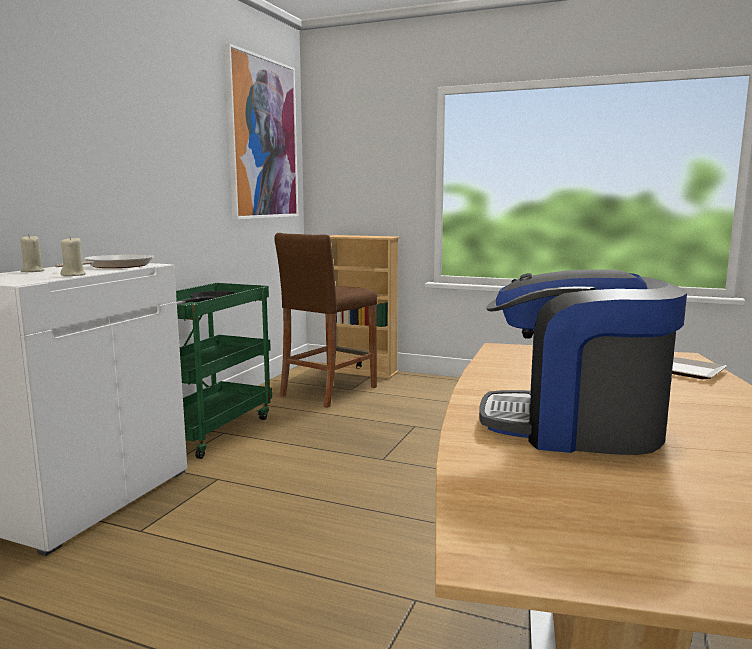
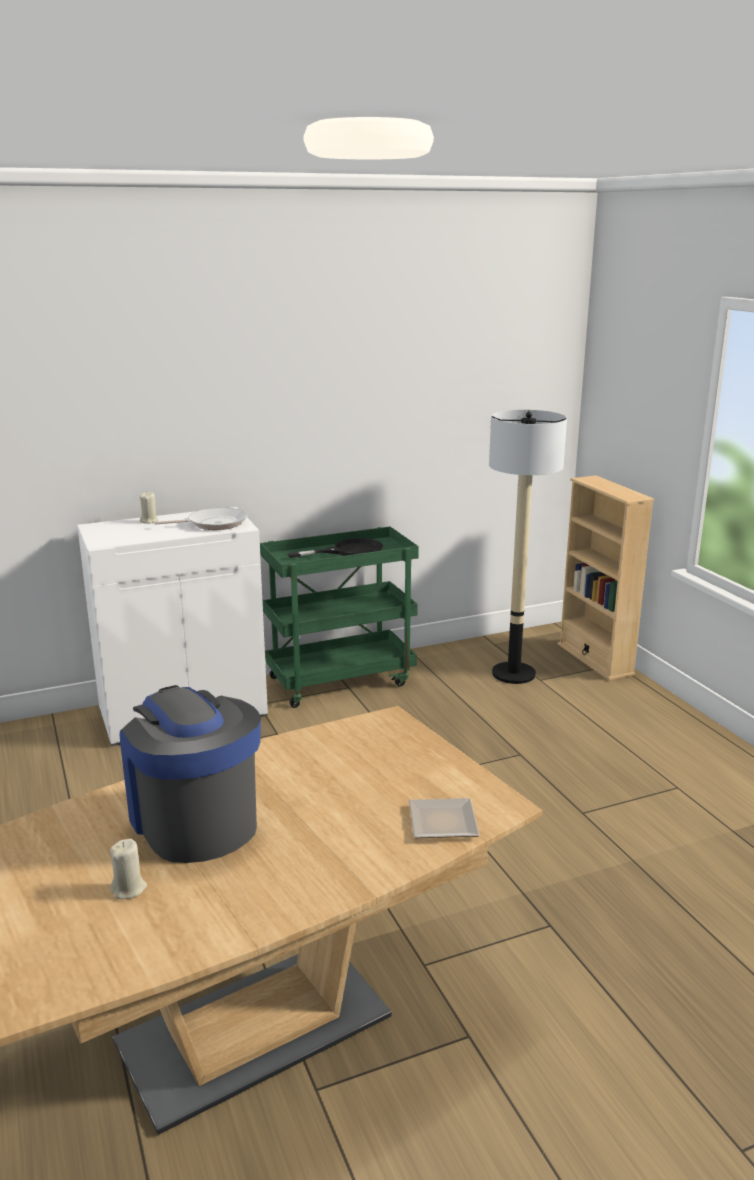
camera: 45 degrees right, 10 degrees up
(73, 275) = (152, 537): beige candle -> beige candle (129, 889)
(262, 139) = (497, 353): picture -> none
(328, 391) = (513, 674): brown stool -> floor lamp

